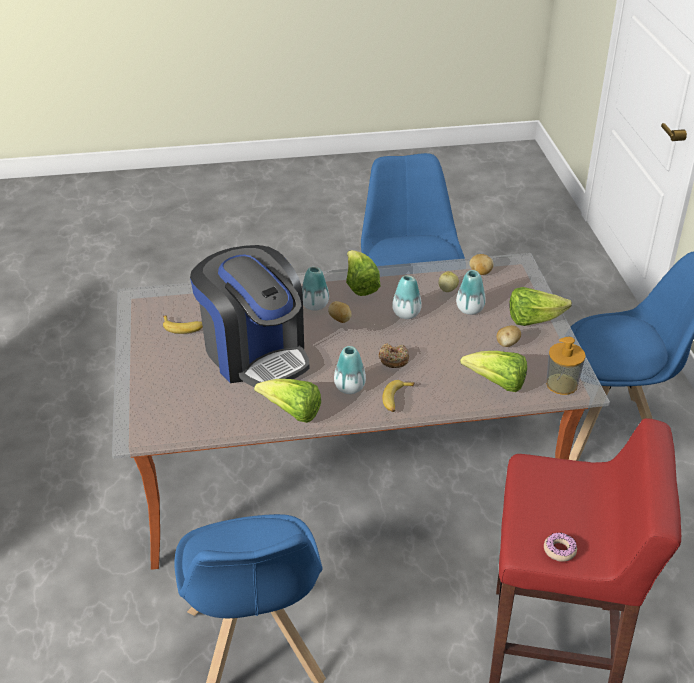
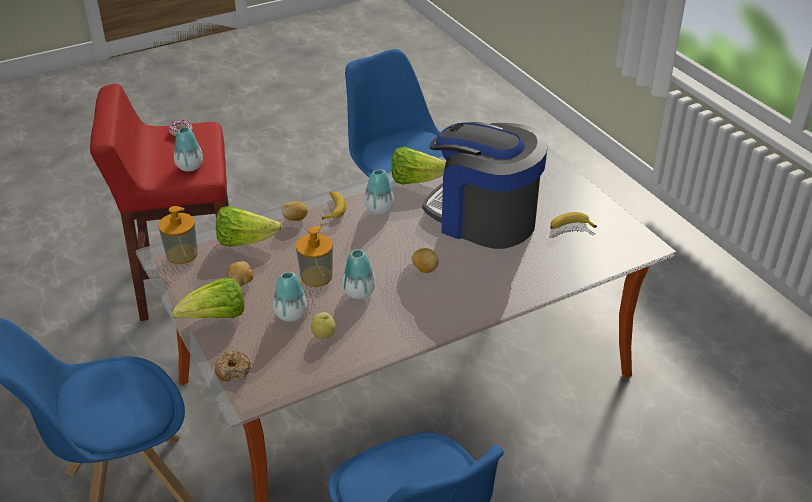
camera: 160 degrees right, 0 degrees up
(314, 305) = (461, 279): vase -> vase (189, 167)
(360, 285) = (427, 315): lettuce -> none
(393, 359) = (351, 241): donut -> donut (233, 370)
(438, 335) = (316, 276): none -> soap dispenser
(480, 272) = (291, 370): potato -> potato (295, 219)

